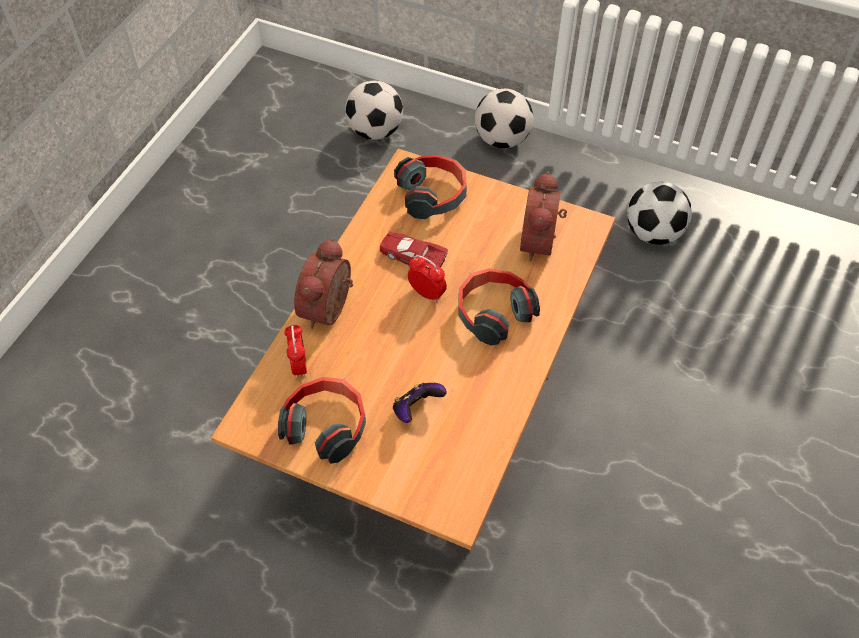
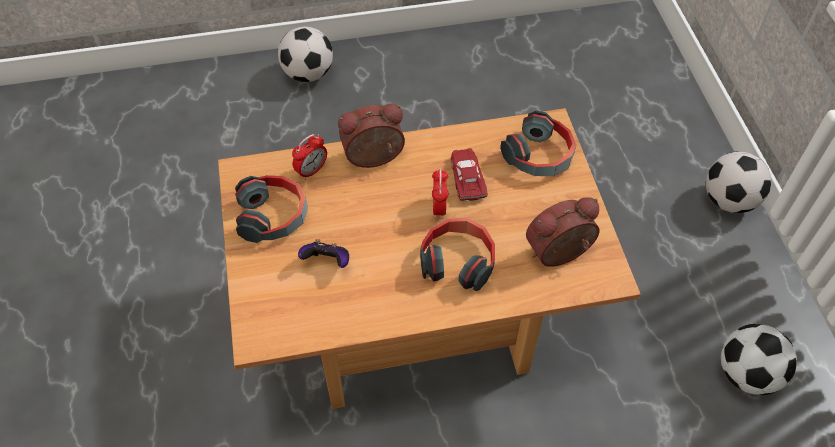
camera: 55 degrees right, 0 degrees up
(375, 131) = (644, 114): football -> football (308, 74)

